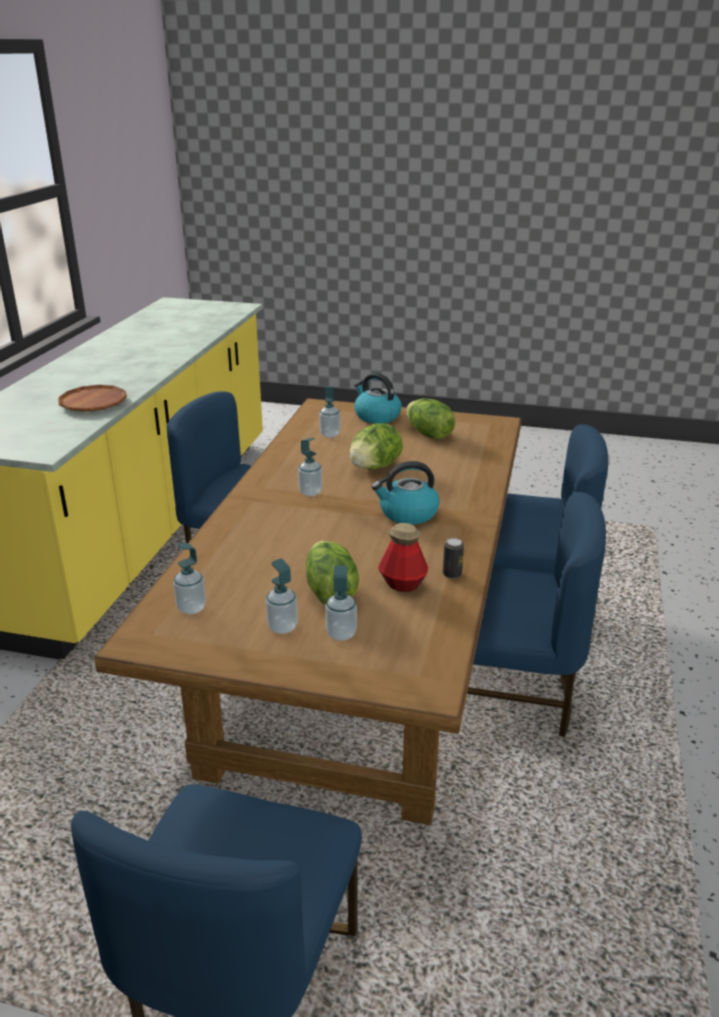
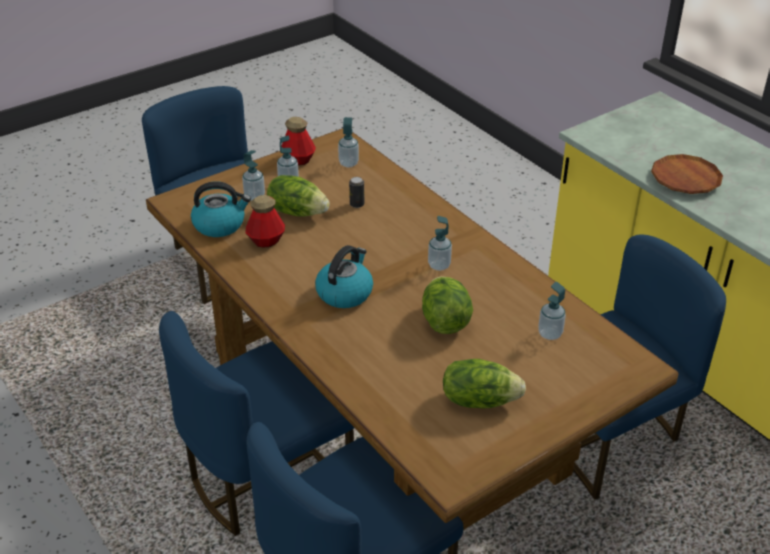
camera: 130 degrees right, 10 degrees up
(223, 647) = (298, 160): none -> bottle
(376, 416) = (568, 392): kettle -> kettle (220, 225)
(452, 574) = (246, 265): can -> can (357, 204)

